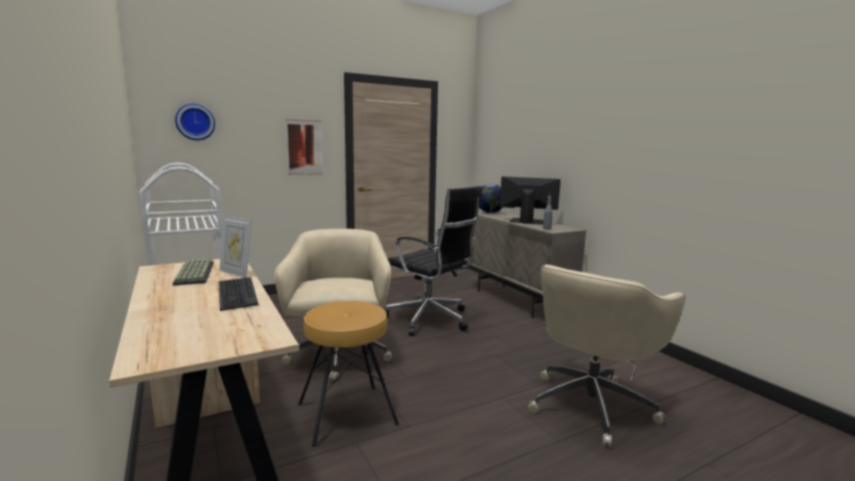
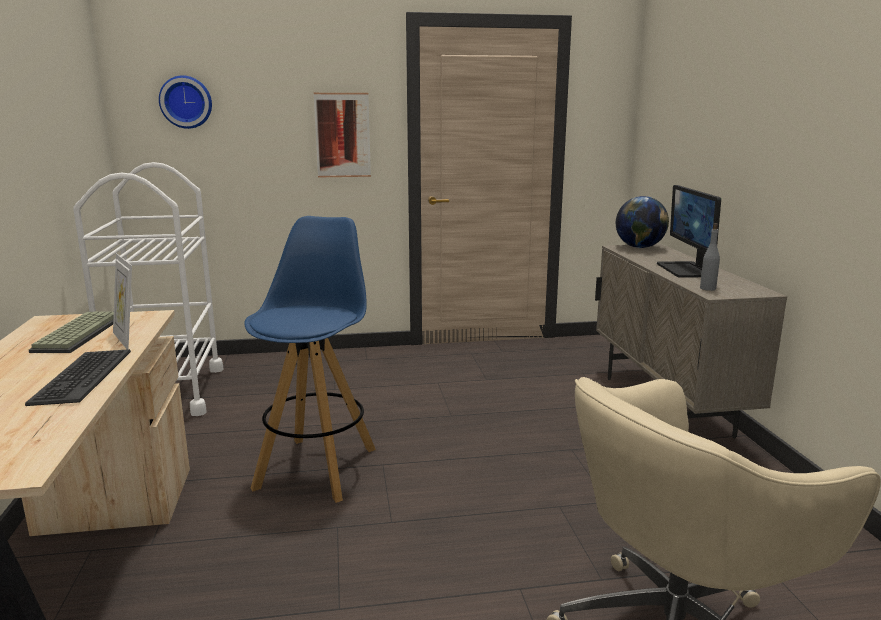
camera: 20 degrees right, 5 degrees up
(338, 356) = (317, 467): beige office chair -> blue stool
(347, 414) = (265, 567): brown stool -> none
(430, 320) = (493, 423): black office chair -> none
(527, 221) = (687, 270): monitor -> monitor turned 135 degrees counterclockwise

